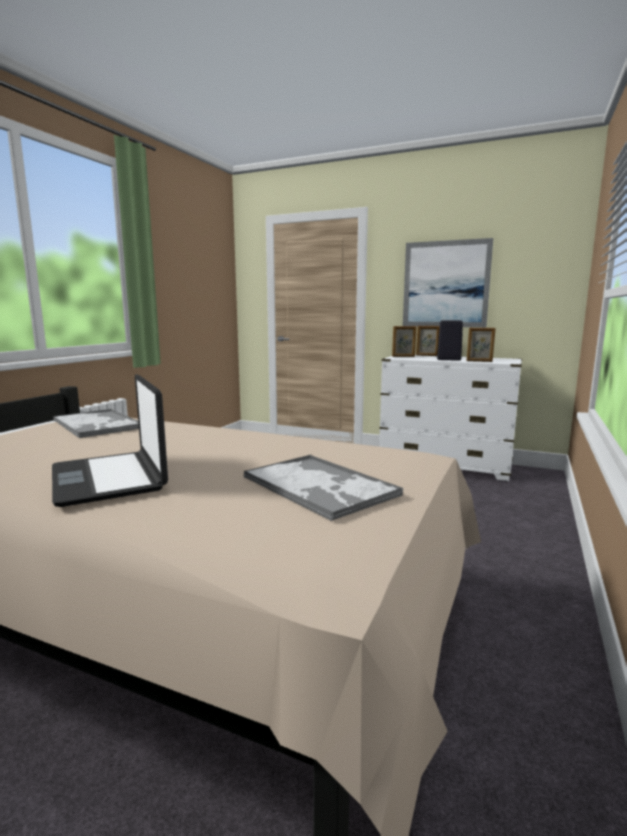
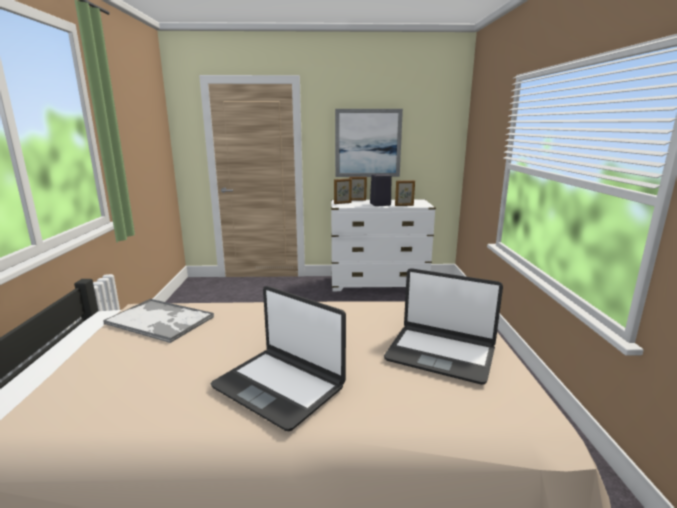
camera: 25 degrees left, 5 degrees up
(320, 486) = (440, 354): tray -> laptop

